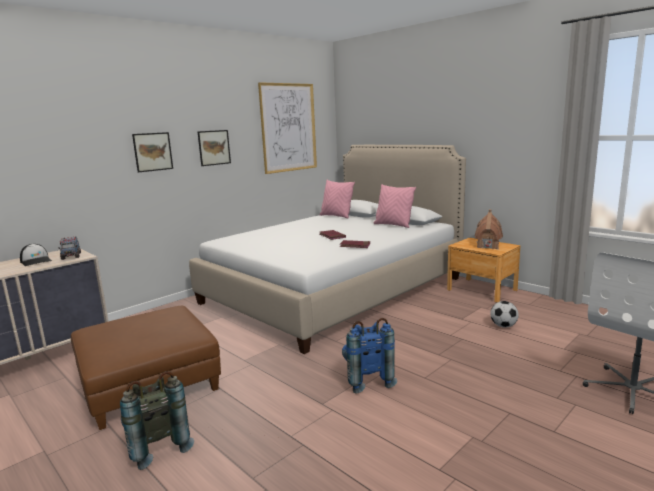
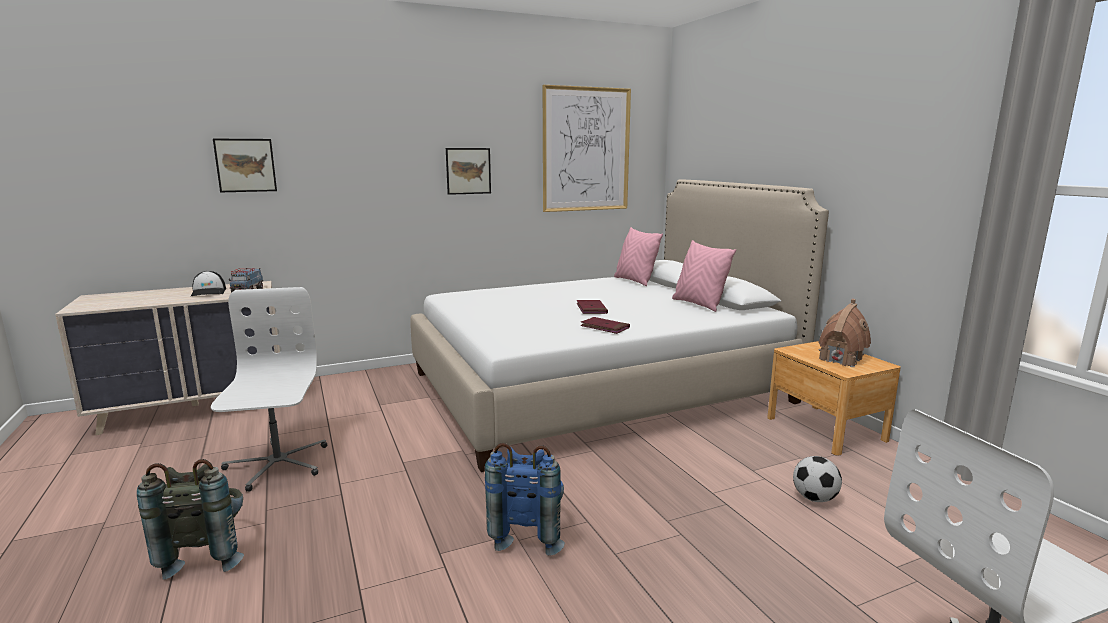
camera: 20 degrees right, 0 degrees up
(149, 382) = (277, 464): brown ottoman -> white office chair
(153, 152) = (381, 171): picture -> picture (245, 165)

